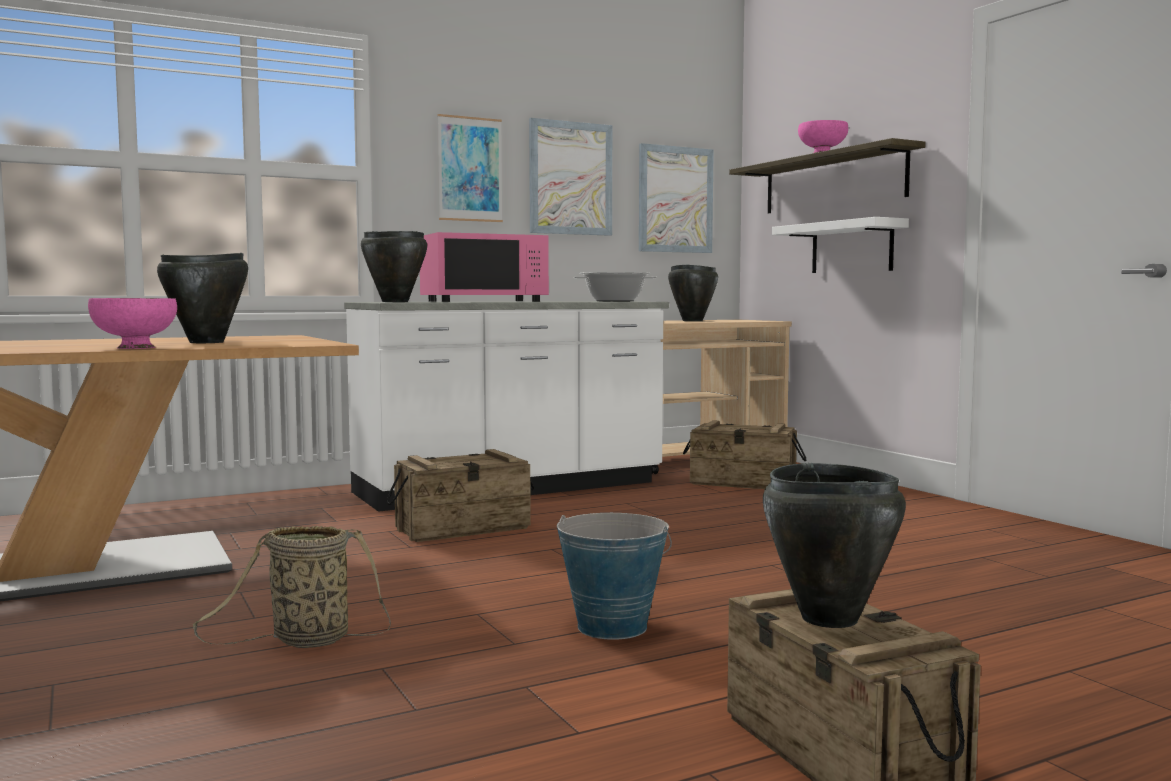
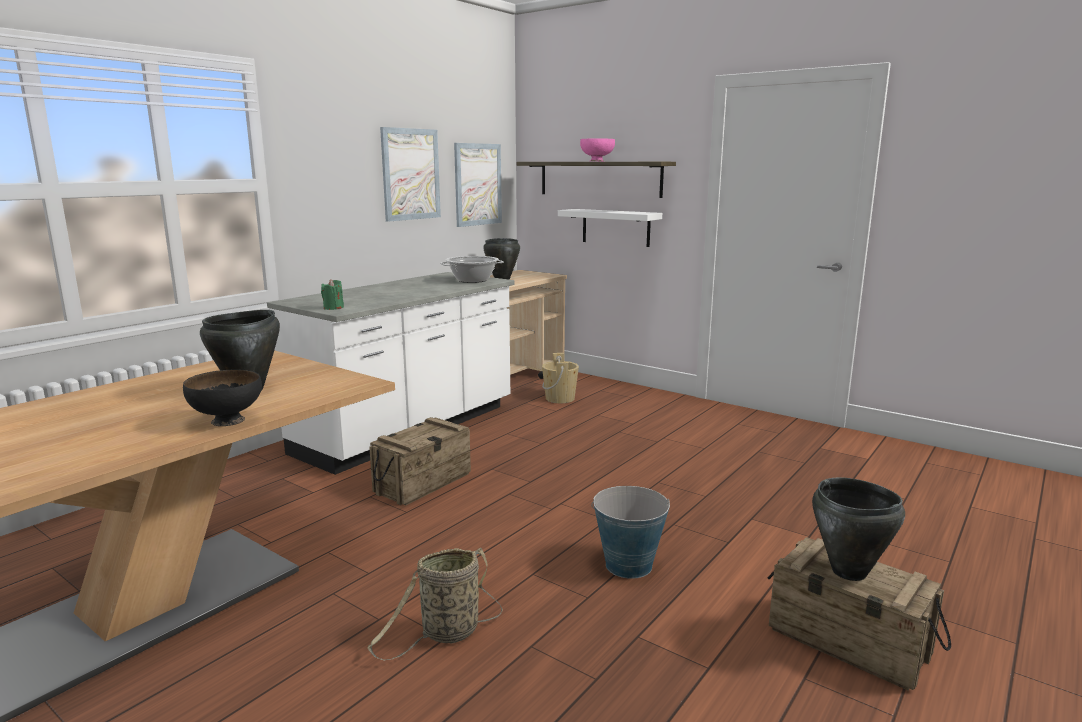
camera: 25 degrees left, 10 degrees up
(135, 348) = (227, 421): pink bowl -> black bowl
(395, 302) = (333, 308): black cooking pot -> green candle
(470, 169) = (340, 173): picture -> none
(484, 301) = (381, 291): pink microwave -> none
(743, 483) = (560, 398): crate -> beige bucket

